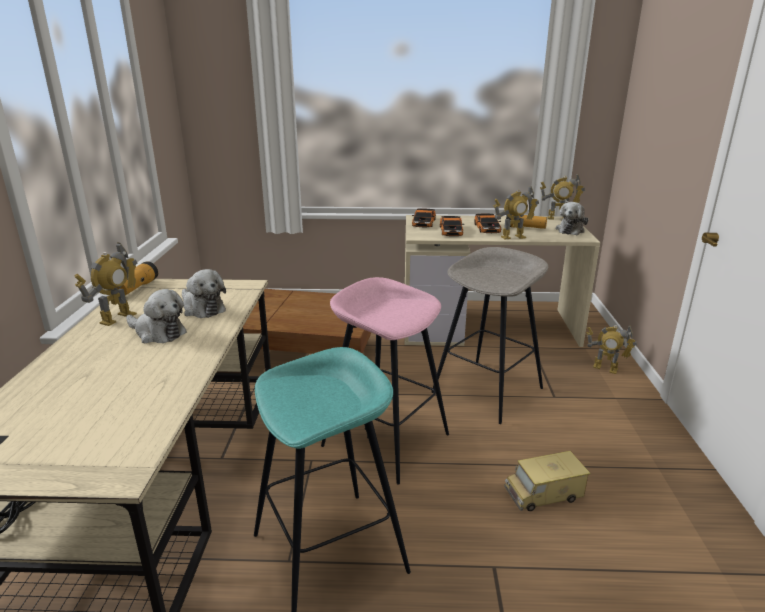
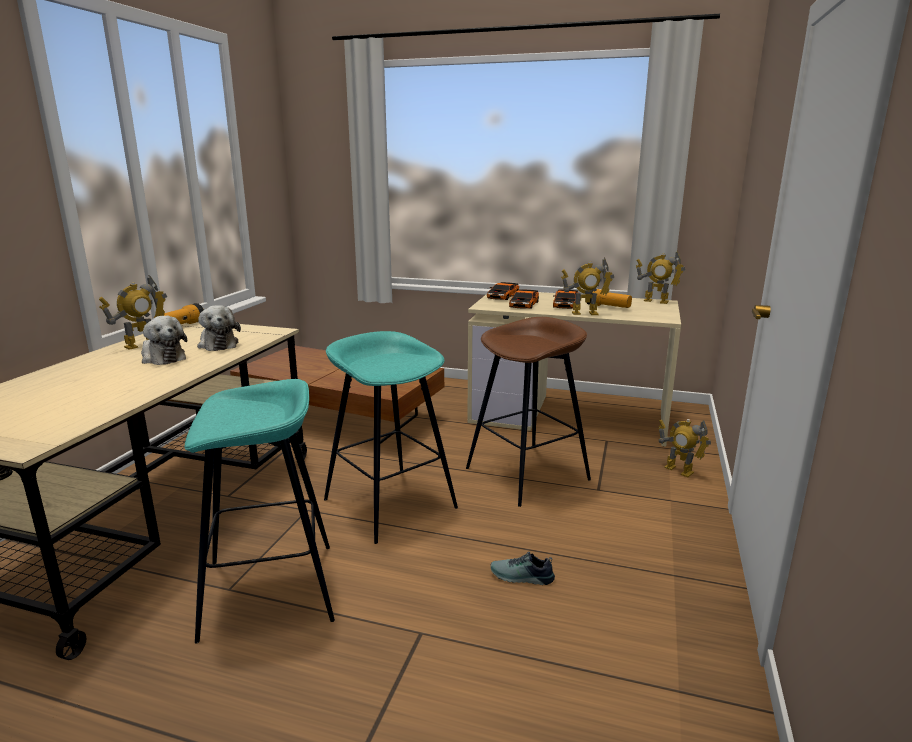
camera: 15 degrees right, 5 degrees down
(386, 439) = (390, 503): pink stool -> turquoise stool
(488, 390) = (528, 474): grey stool -> brown stool
(544, 494) = (521, 577): toy truck -> shoe
(570, 230) = (658, 311): plush toy -> none

